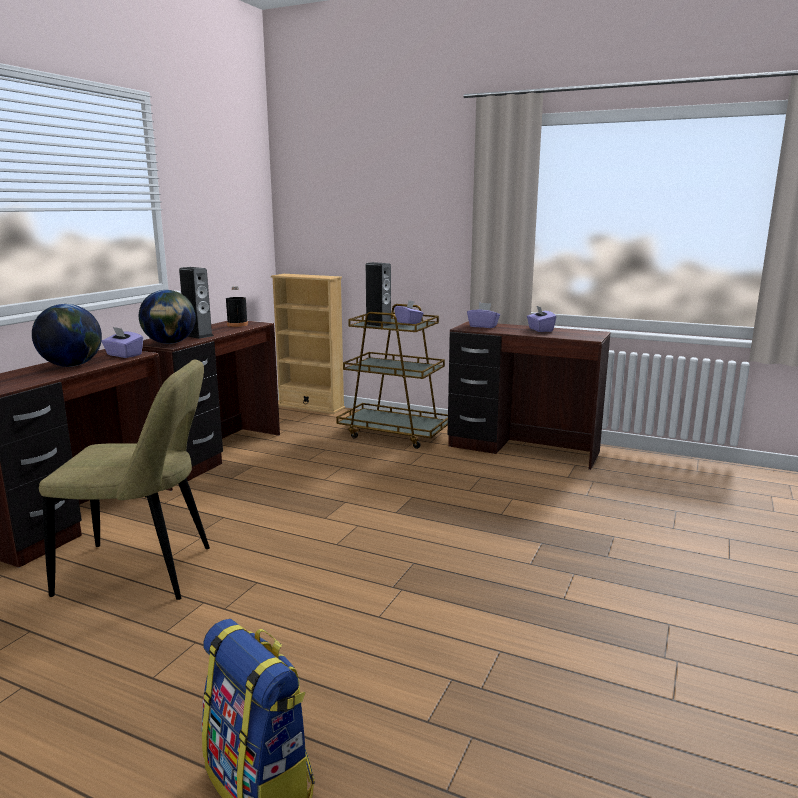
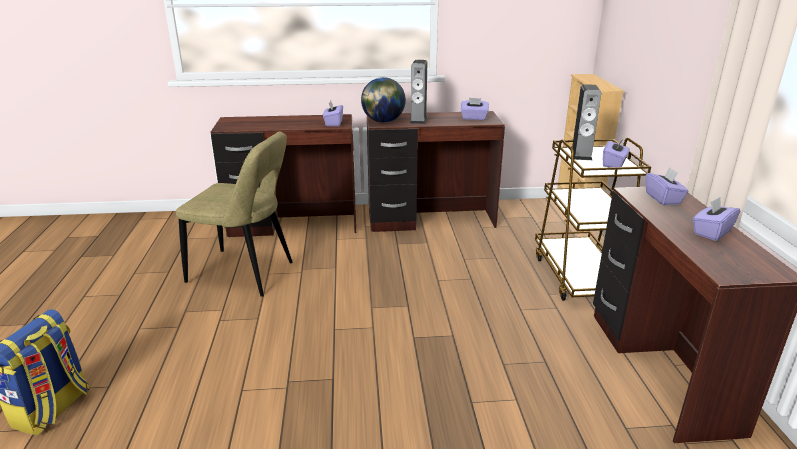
camera: 60 degrees right, 10 degrees up
(72, 365) = (293, 122): globe -> none
(143, 572) = (245, 273): beige chair -> beige chair turned 45 degrees counterclockwise
(237, 325) = (474, 118): black bottle -> purple tissue box

